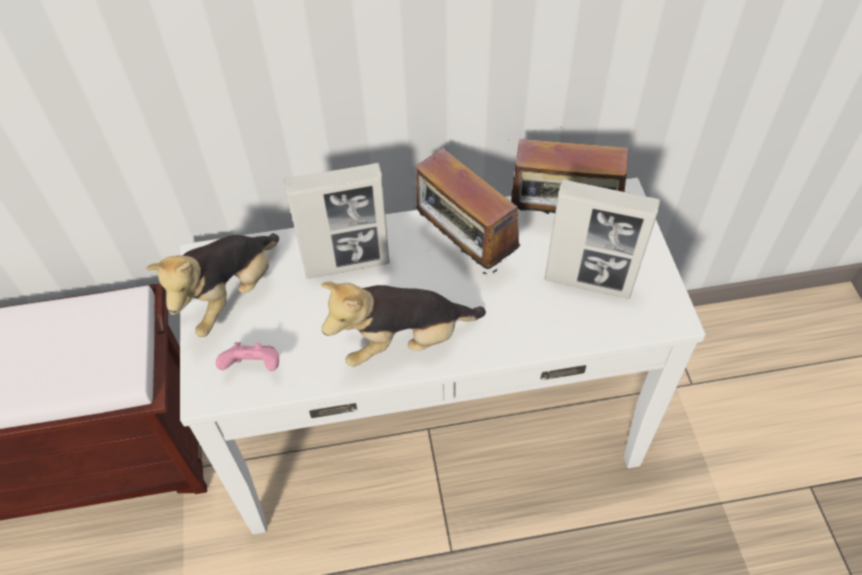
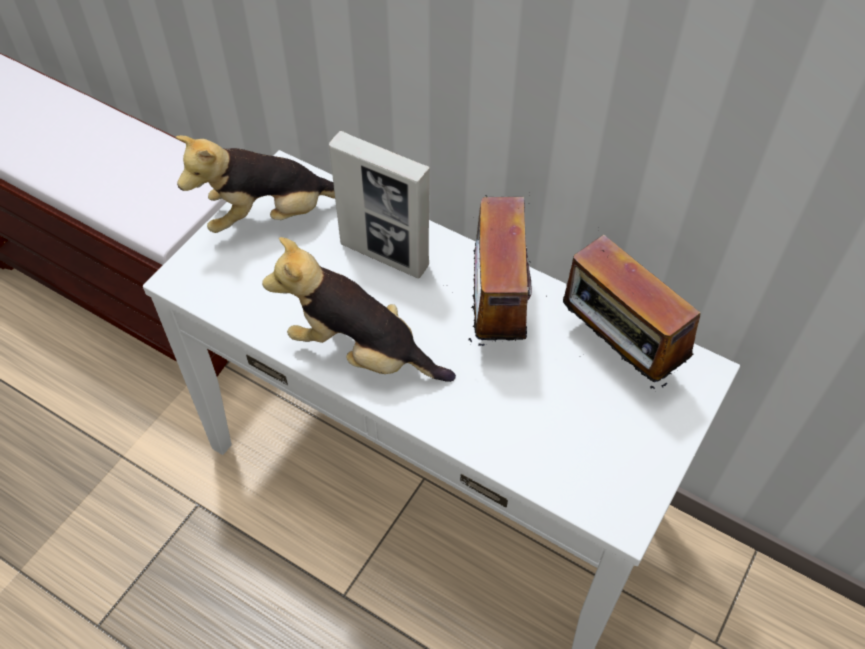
camera: 40 degrees right, 0 degrees up
(254, 367) = (230, 285): pink game controller -> none
(588, 282) = (576, 425): picture frame -> none

